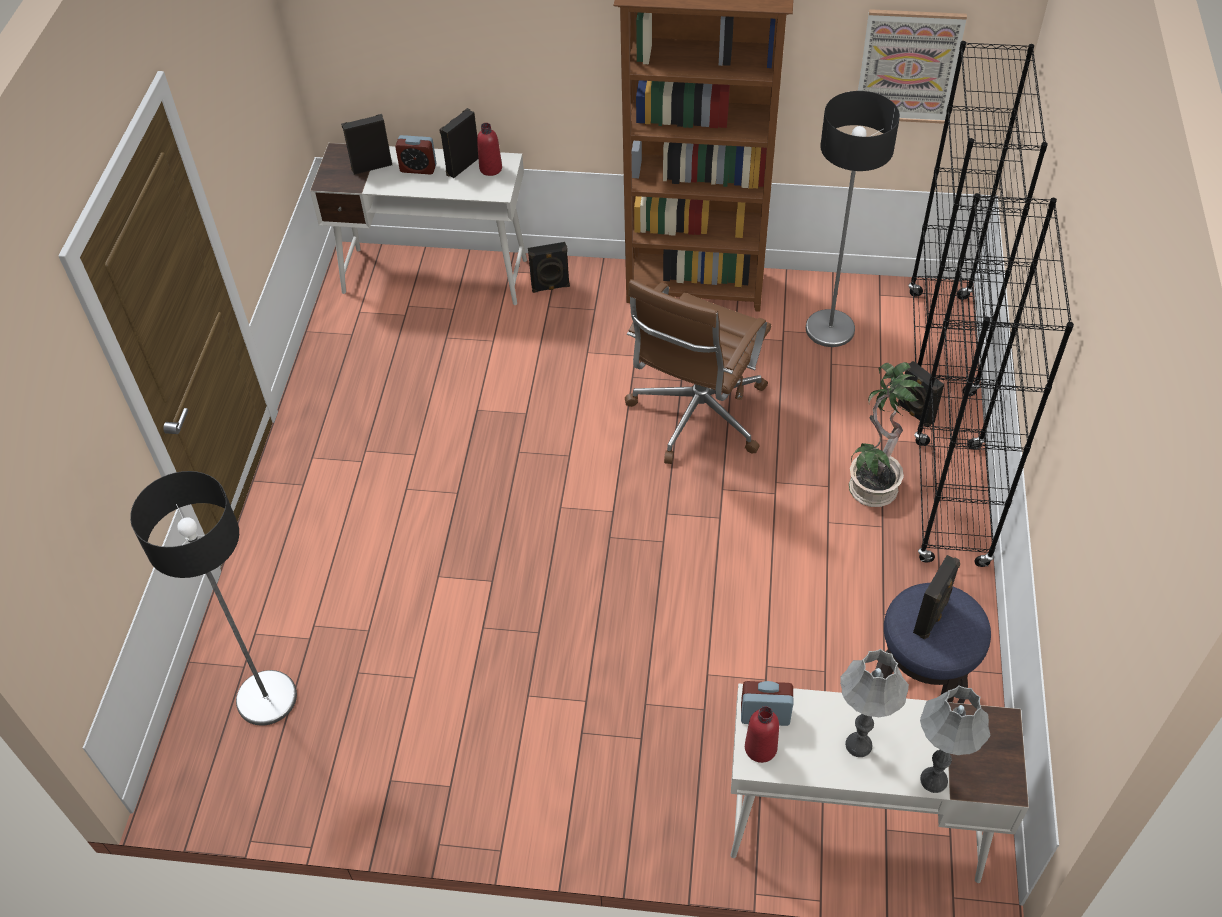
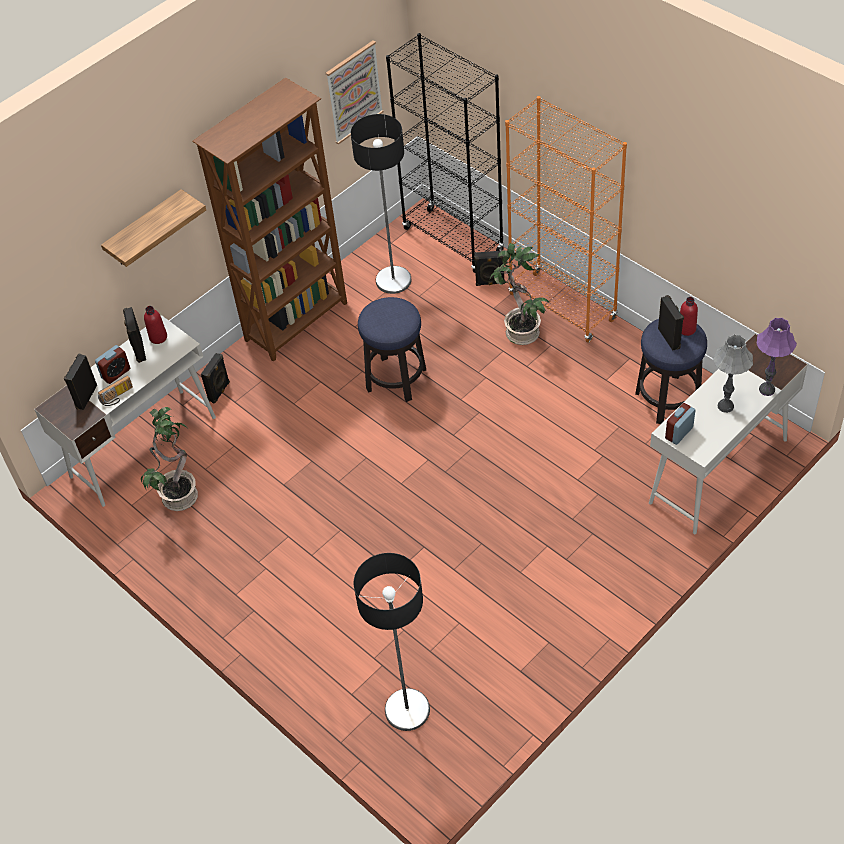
camera: 50 degrees left, 0 degrees up
(389, 187) = (117, 397): none -> radio
(398, 338) = (178, 495): none -> potted plant
(530, 37) = (145, 230): none -> shelf
(696, 416) = (396, 379): brown office chair -> stool
(760, 748) = (696, 446): red bottle -> red bottle (686, 329)
(933, 780) = (767, 389): grey table lamp -> purple table lamp
(950, 503) = (562, 307): black bookcase -> orange bookcase

